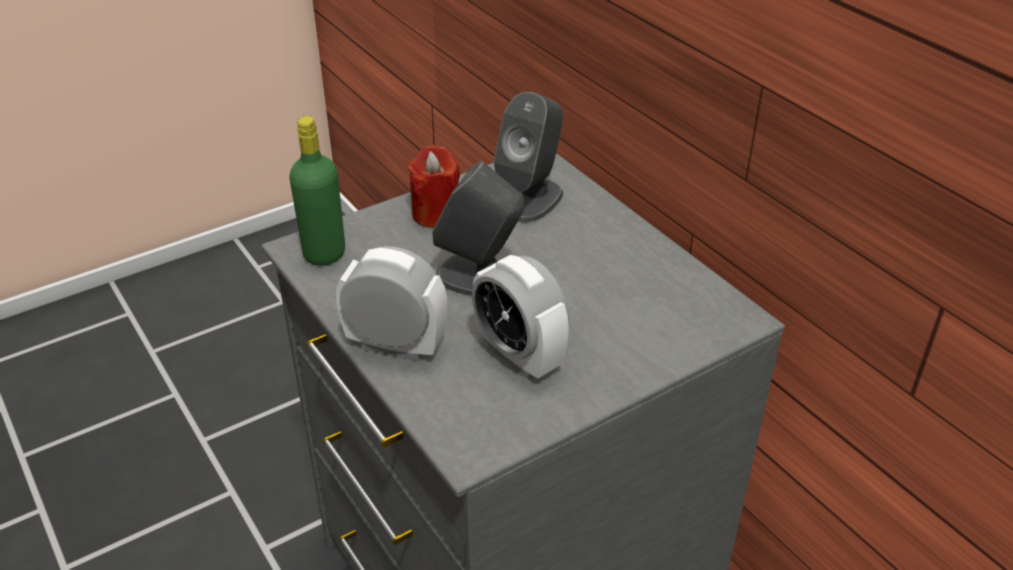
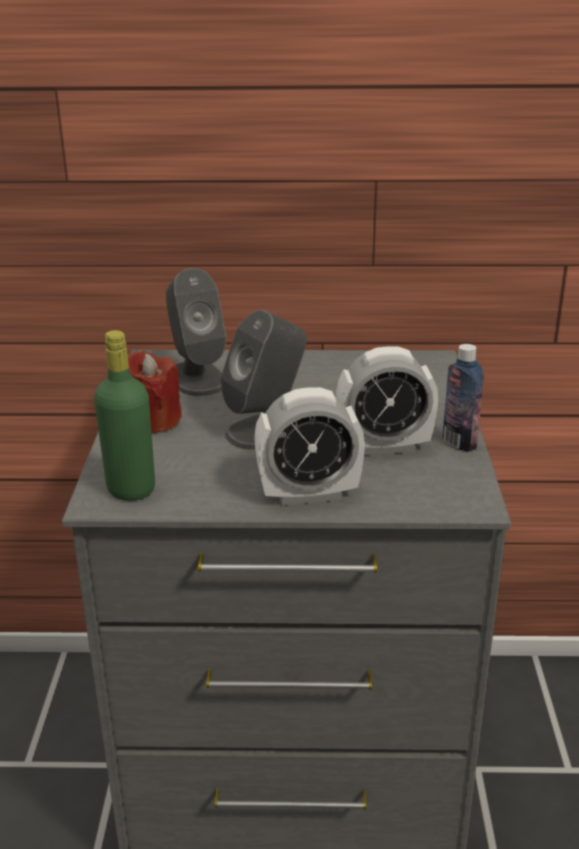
camera: 55 degrees left, 10 degrees down
(395, 346) = (309, 494): alarm clock -> alarm clock turned 150 degrees counterclockwise
(575, 402) = (459, 442): none -> bottle

